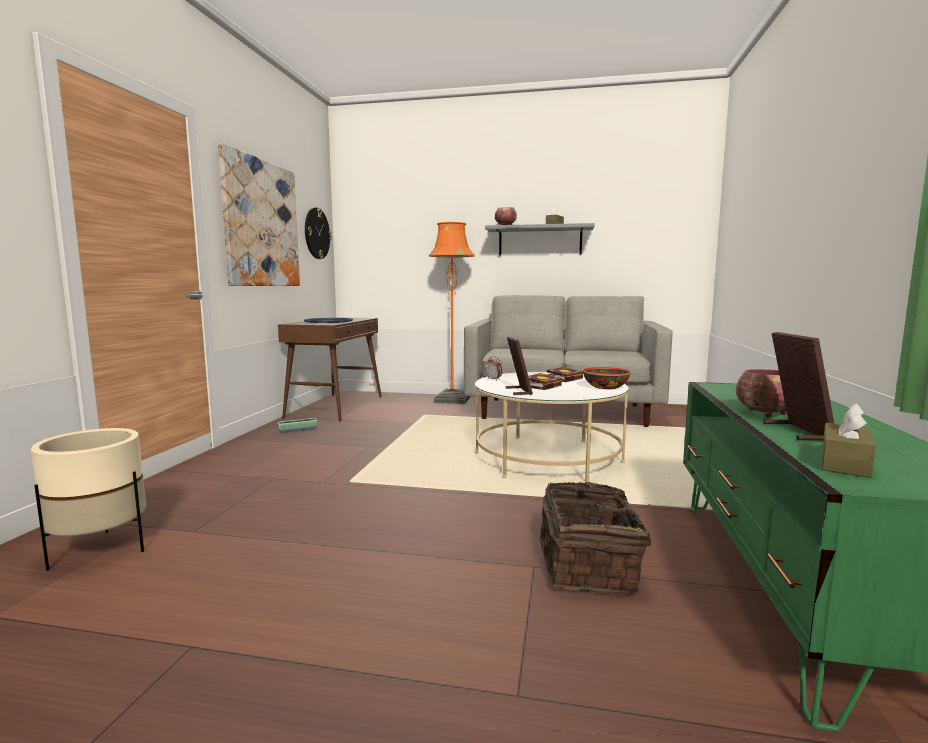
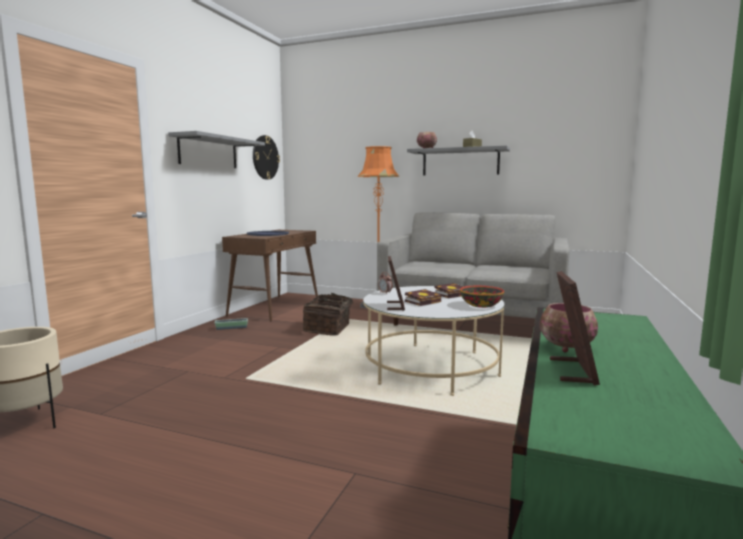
camera: 10 degrees right, 0 degrees up
(261, 224) = (208, 152): picture -> grey shelf
(590, 566) = (406, 477): basket -> basket (328, 328)
(844, 463) = (574, 411): brown tissue box -> none

